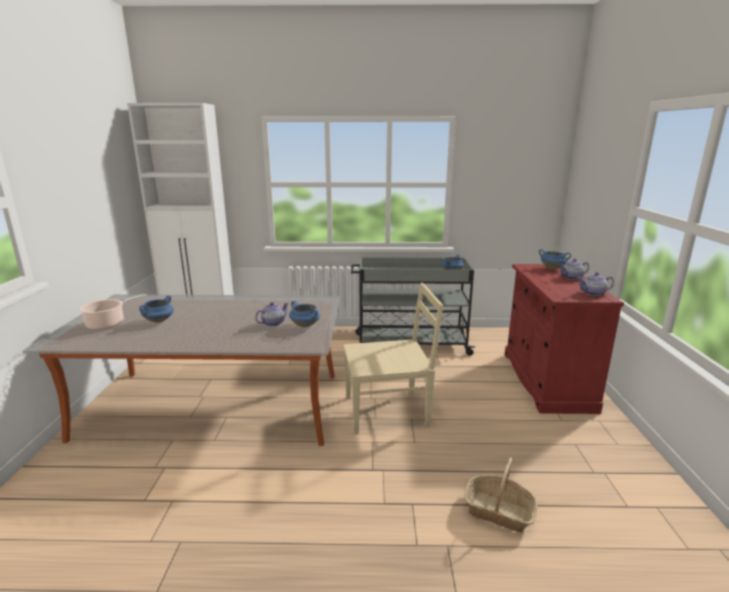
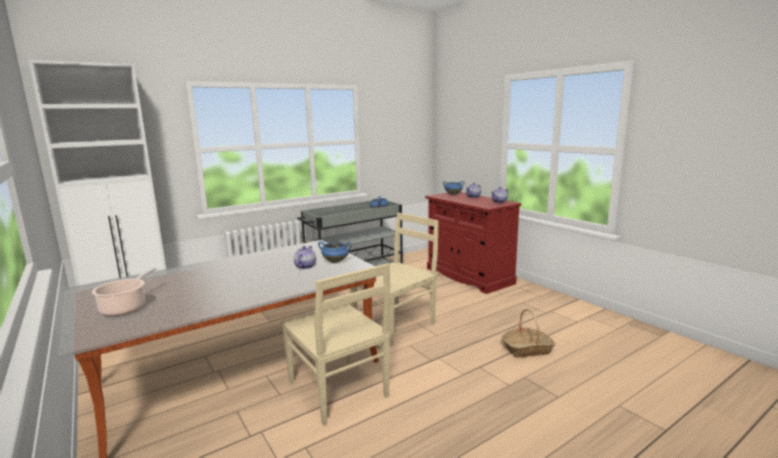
camera: 35 degrees left, 5 degrees down
(158, 321) = (185, 291): blue cooking pot -> none
(256, 459) = (338, 390): none -> beige chair

